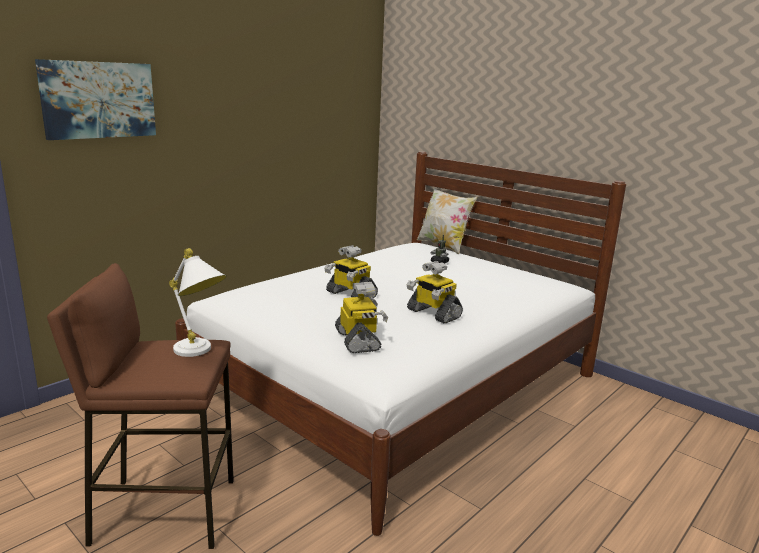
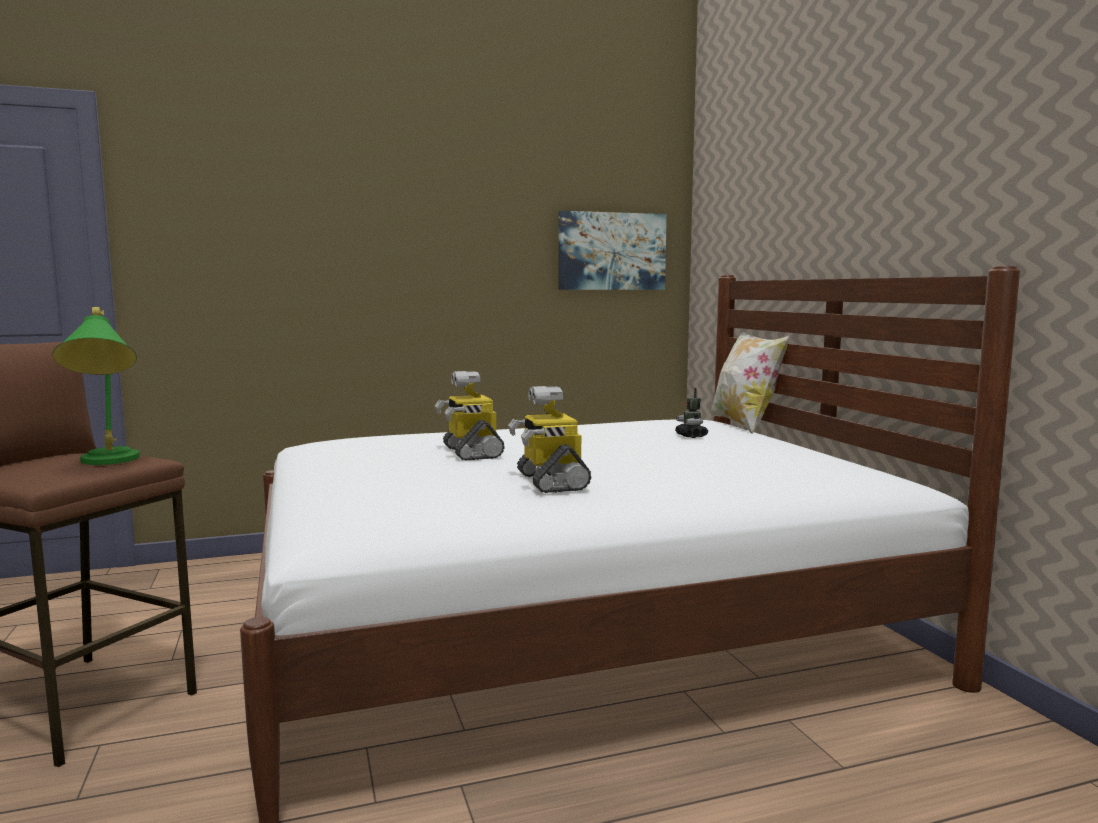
camera: 30 degrees right, 10 degrees down
(99, 100) = (234, 192): picture -> picture (611, 251)
(200, 353) = (106, 463): white table lamp -> green table lamp
(358, 341) = (371, 494): toy robot -> none

